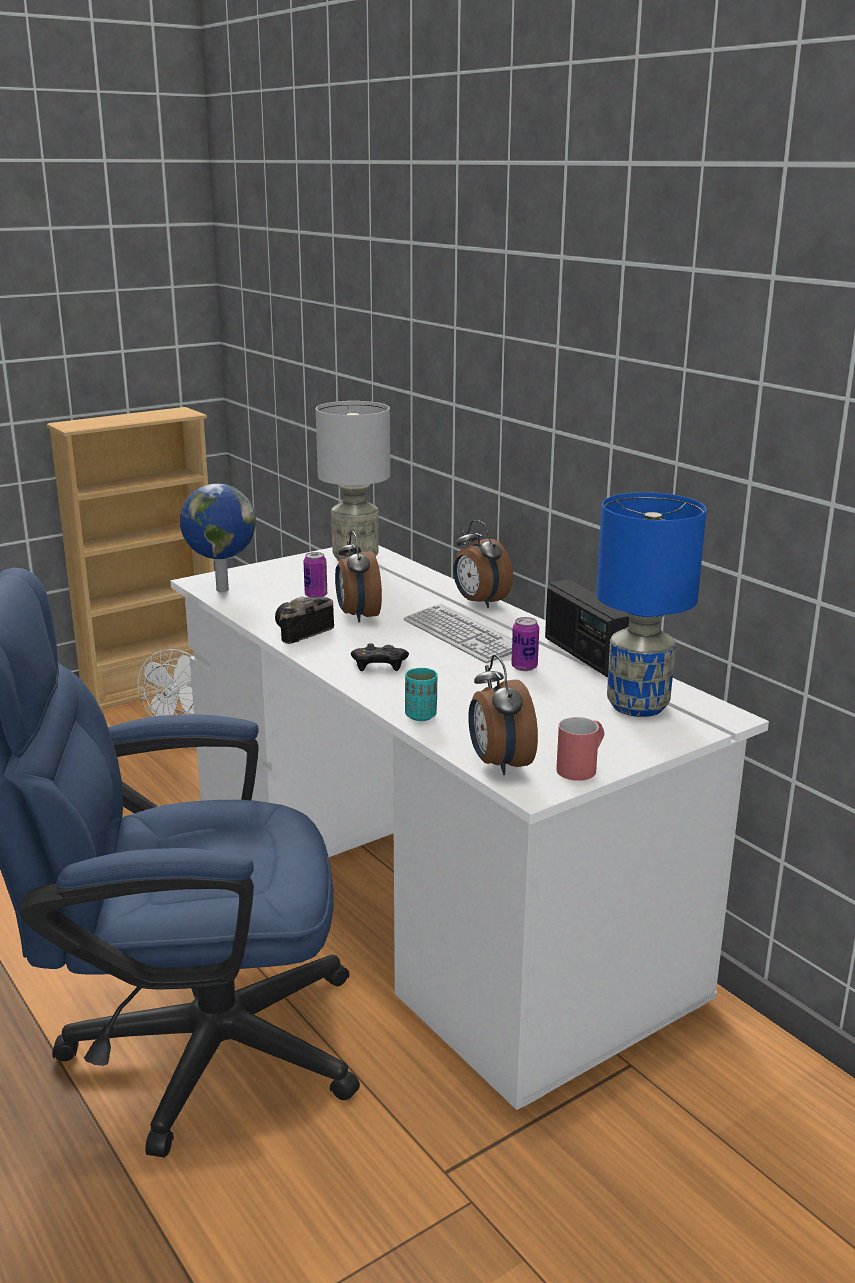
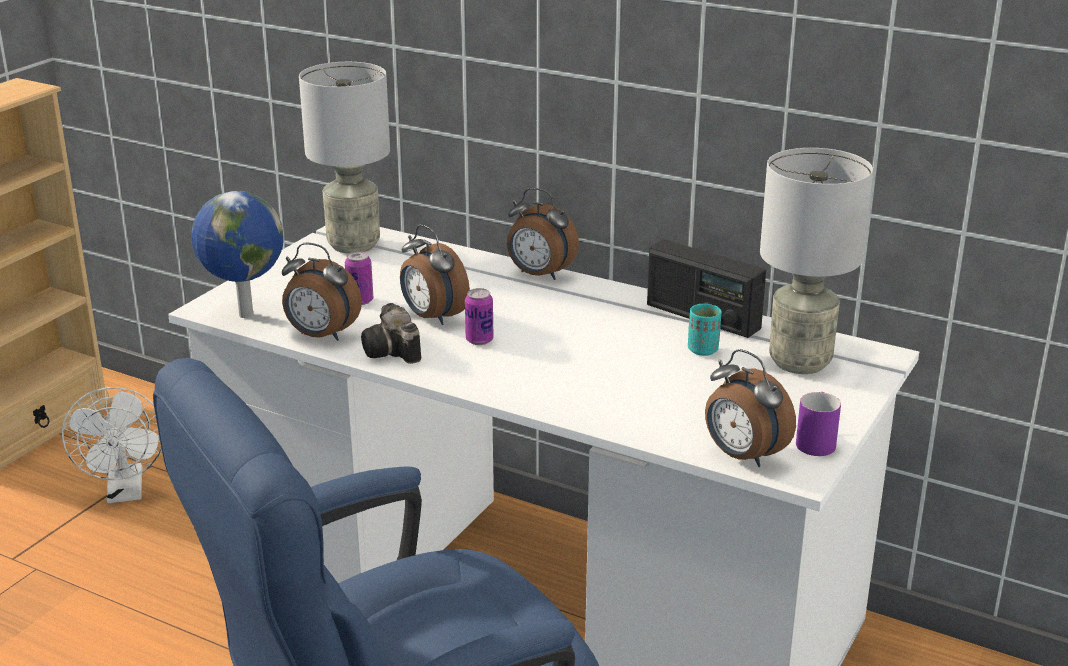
camera: 25 degrees left, 5 degrees up
(259, 613) = (321, 336): none -> alarm clock
(299, 633) = (393, 352): camera -> camera turned 45 degrees counterclockwise
(379, 664) = (516, 371): black game controller -> none
(421, 716) = (618, 421): turquoise cup -> turquoise cup (703, 350)
(462, 635) = (563, 318): keyboard -> none
(524, 667) = (658, 342): can -> can (479, 340)
(582, 767) = (816, 440): red mug -> purple mug
(636, 706) = (798, 362): blue table lamp -> grey table lamp

